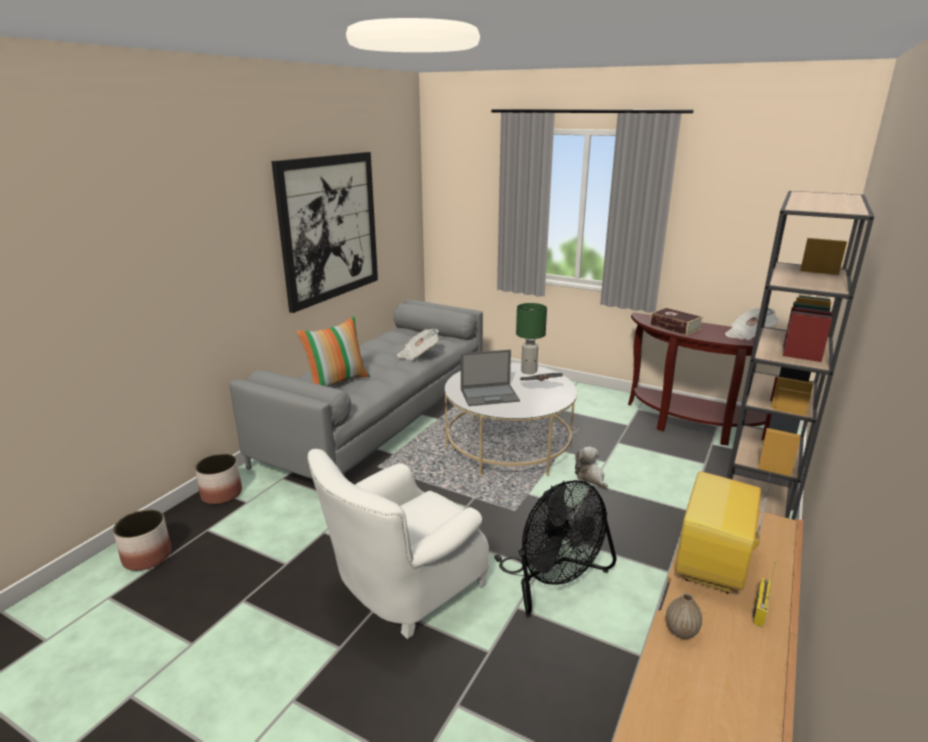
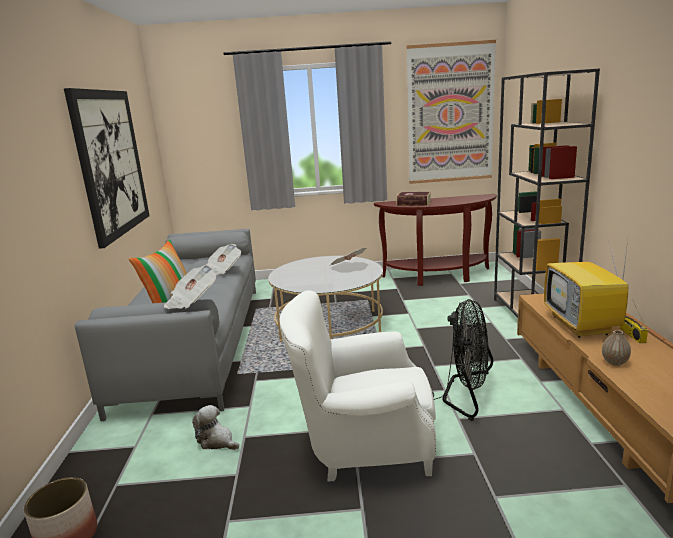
camera: 30 degrees left, 5 degrees down
(221, 494) = (96, 450): planter -> none
(403, 588) = (363, 444): white armchair -> white armchair turned 75 degrees clockwise
(490, 395) = (317, 280): laptop -> none
(529, 371) = (325, 260): green table lamp -> none
(590, 477) = (410, 325): plush toy -> plush toy (217, 441)
(748, 335) = (463, 198): newspaper -> newspaper (191, 301)
(768, 215) = (450, 114): none -> picture

